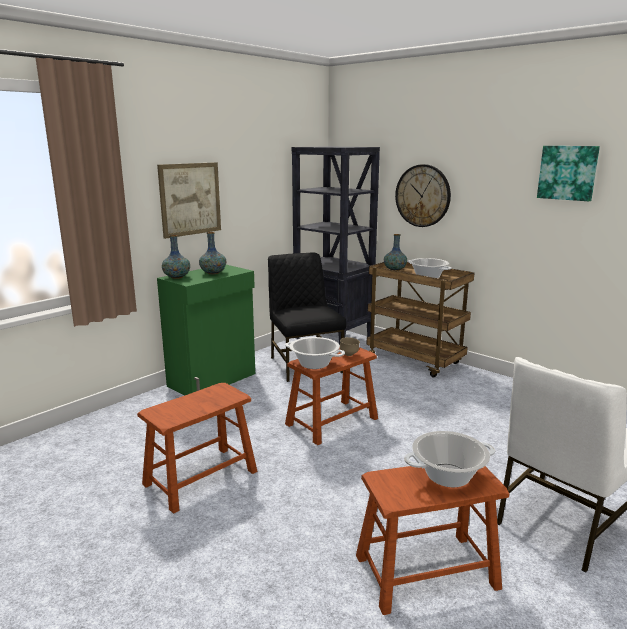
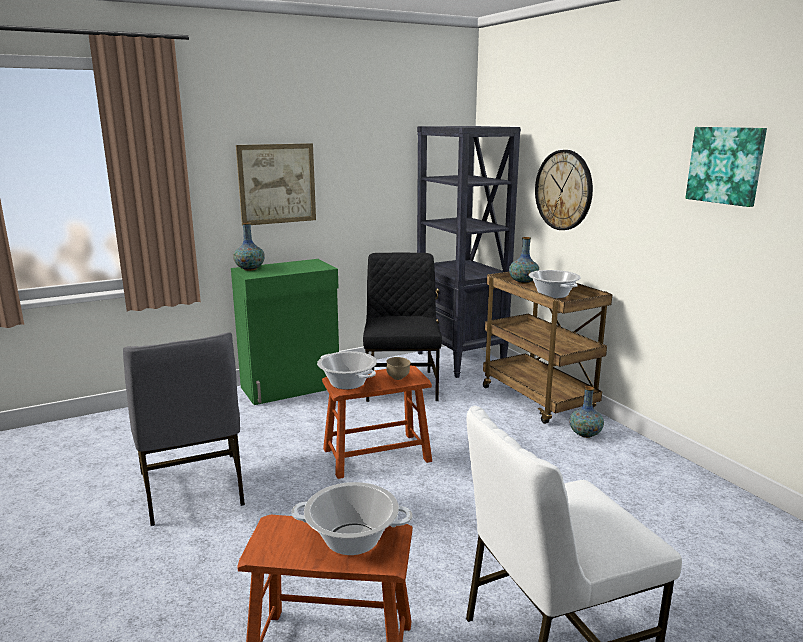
camera: 20 degrees right, 0 degrees up
(201, 477) = (192, 489): brown stool -> grey chair
(213, 273) = (292, 267): vase -> vase (585, 434)

